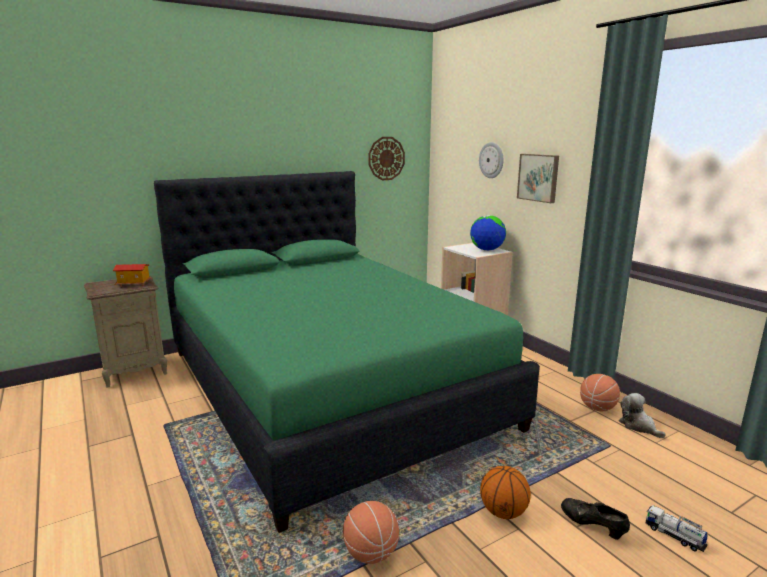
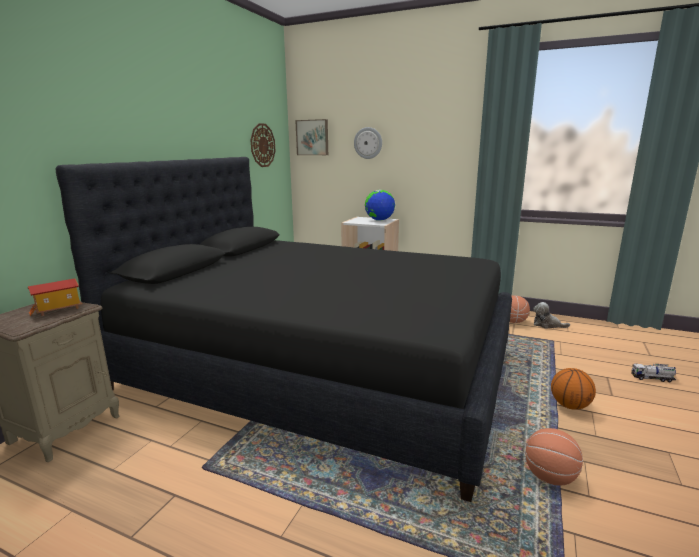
camera: 35 degrees left, 0 degrees up
(328, 386) = (319, 368): green bed -> black bed
(538, 177) = (421, 154): picture -> picture (312, 137)
(592, 526) = (618, 391): black shoe -> none

